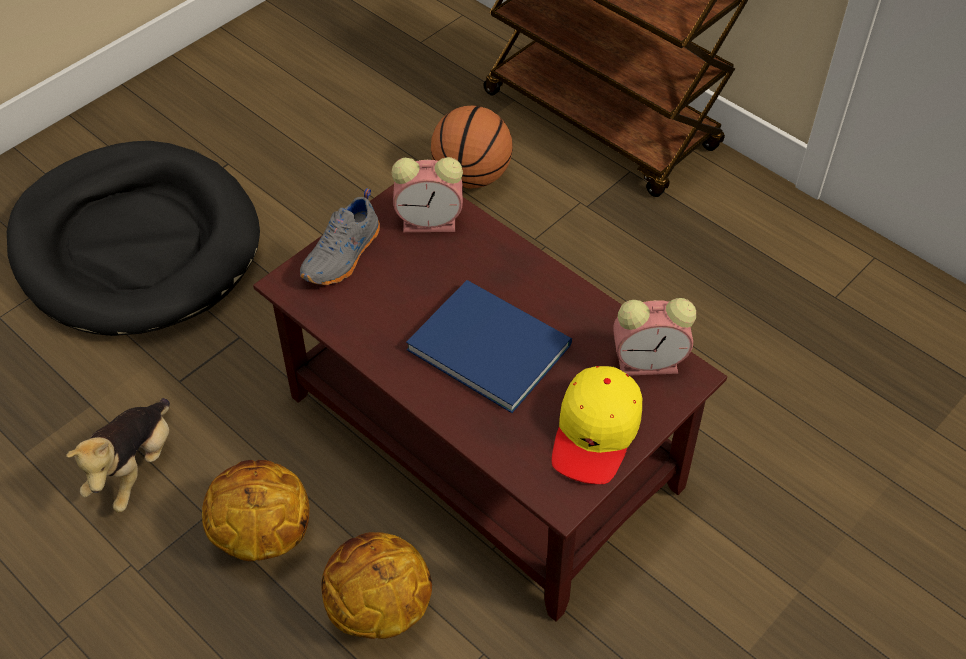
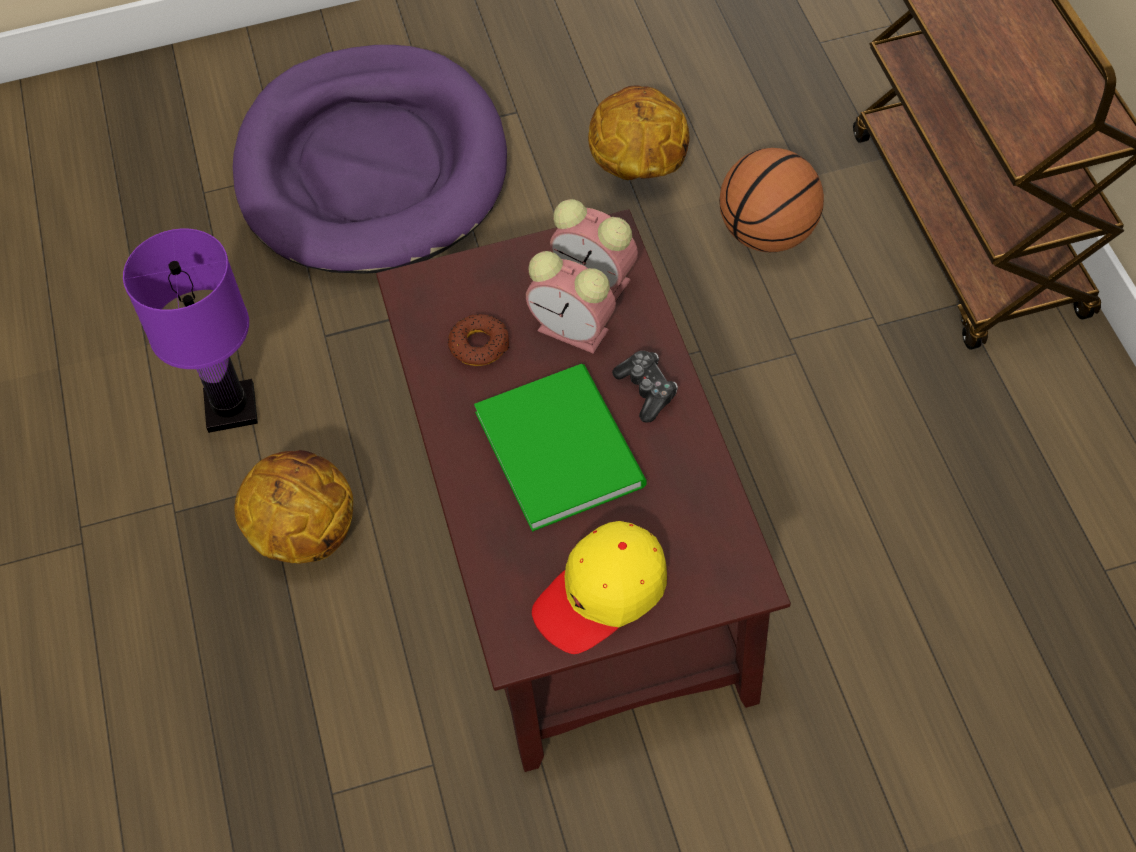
camera: 35 degrees right, 5 degrees up
(134, 468) = (232, 407): plush toy -> purple table lamp
(136, 244) = (372, 168): black dog bed -> purple dog bed
(343, 256) = (483, 280): grey shoe -> none
(374, 302) = (479, 345): none -> donut
(378, 609) = (363, 665): basketball -> basketball (638, 168)
(487, 343) = (561, 443): blue book -> green book
(523, 280) = (647, 390): none -> game controller
(650, 362) = (716, 546): alarm clock -> alarm clock (576, 330)

